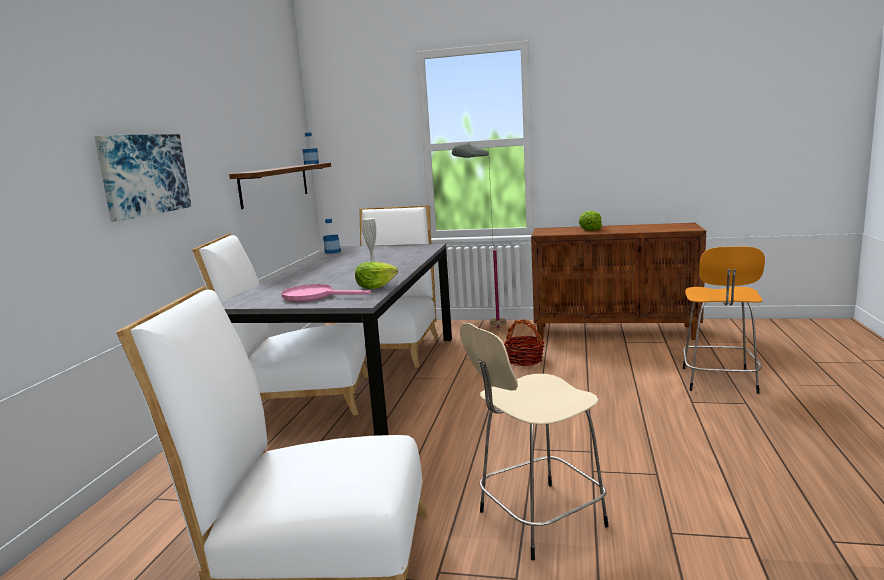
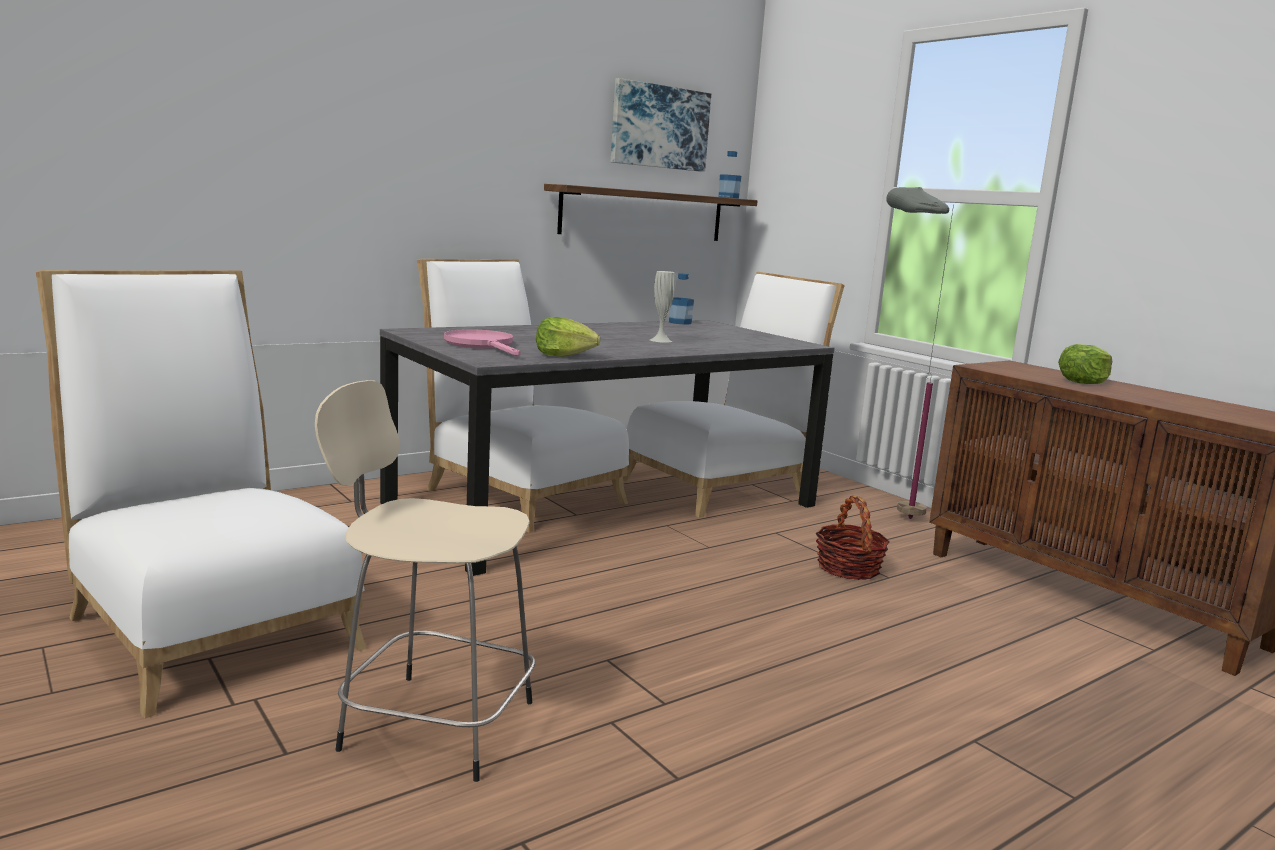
camera: 40 degrees right, 0 degrees up
(144, 175) = (381, 159): picture -> picture (659, 127)
(719, 381) = (1107, 745): orange stool -> none

